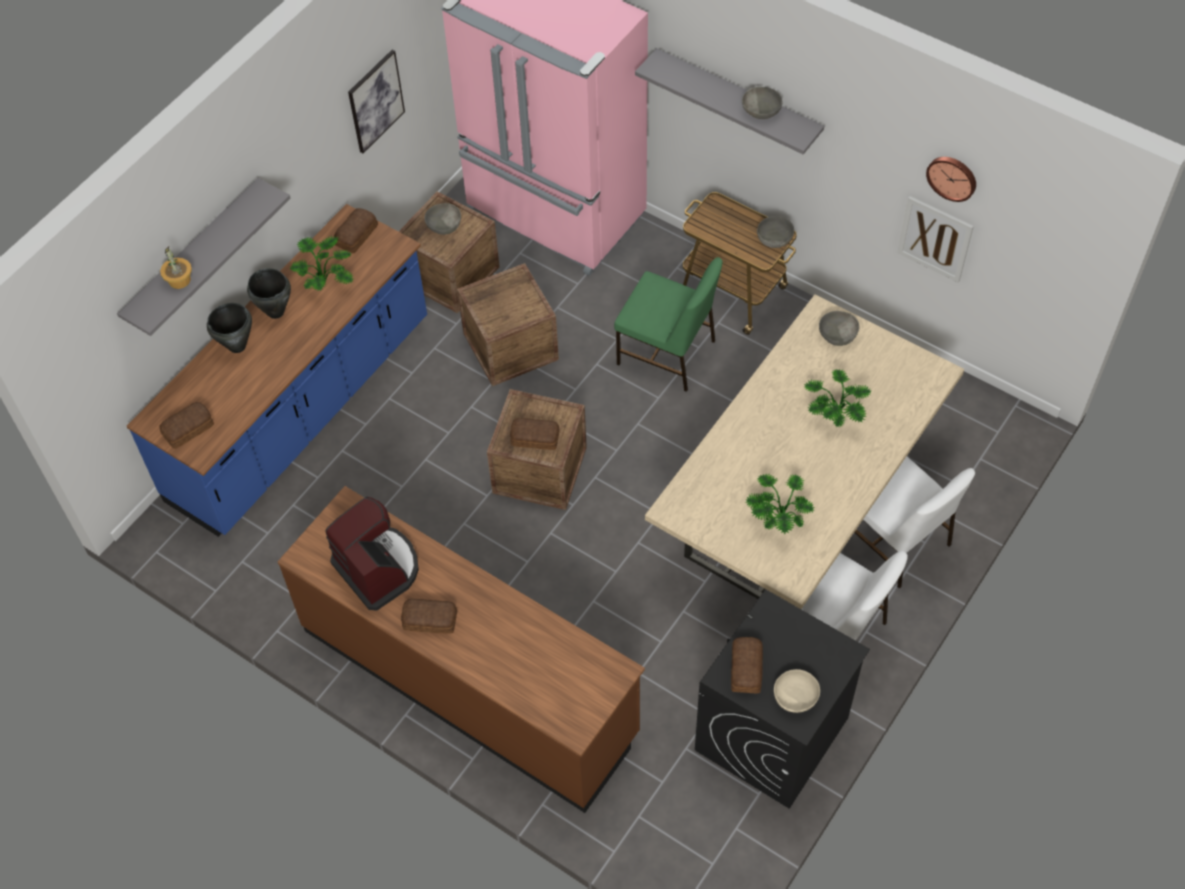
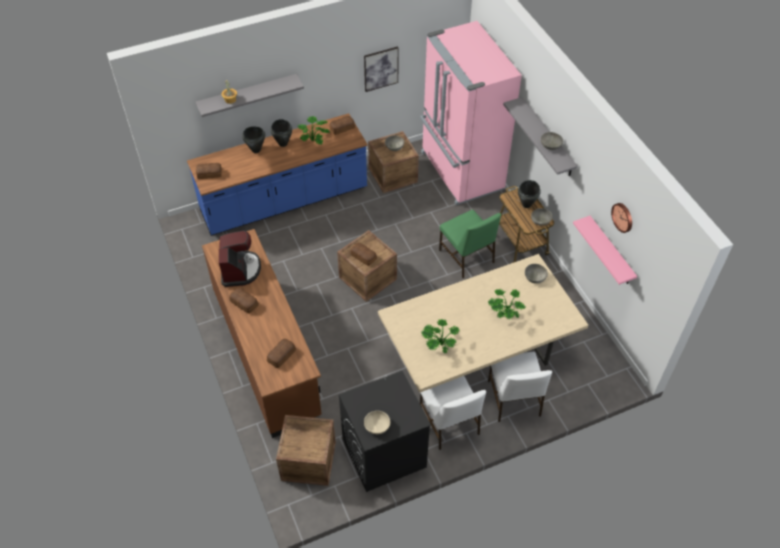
camera: 30 degrees right, 5 degrees down
(510, 346) = (396, 218): crate -> crate (308, 461)
(734, 222) = (526, 204): none -> black cooking pot
(745, 670) = (363, 401): bread -> bread (280, 356)
(935, 238) = (611, 252): picture -> pink shelf

